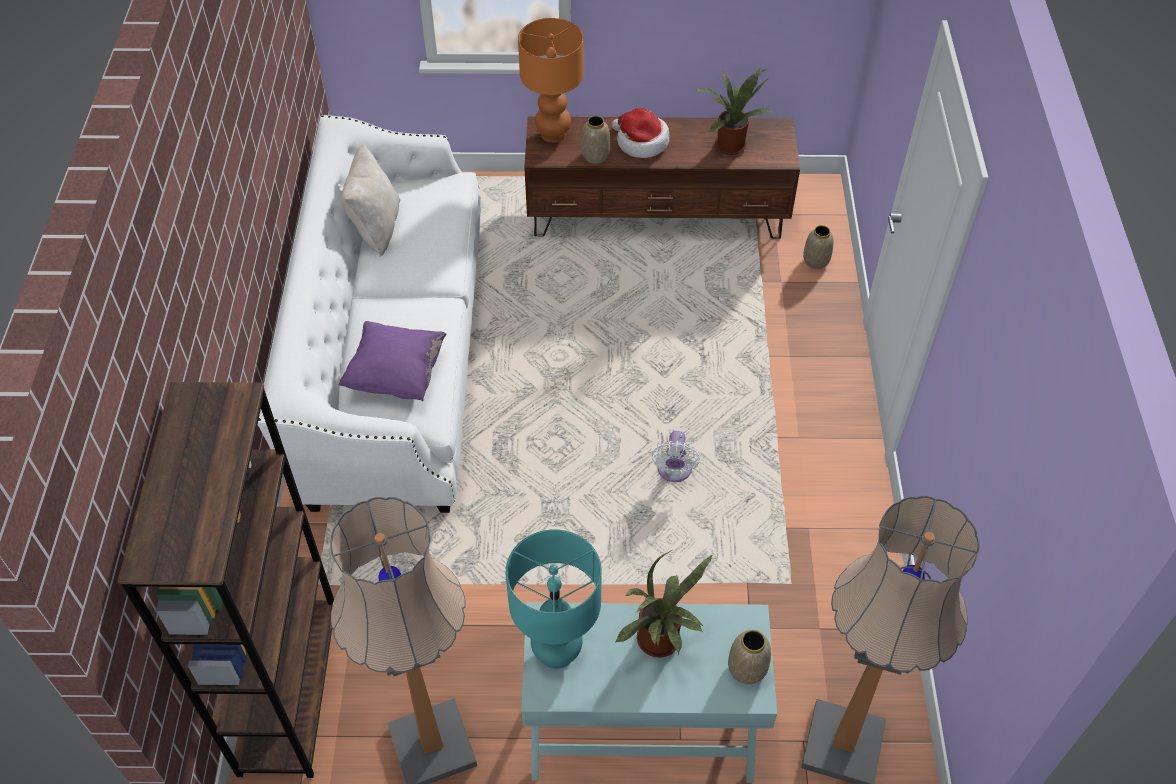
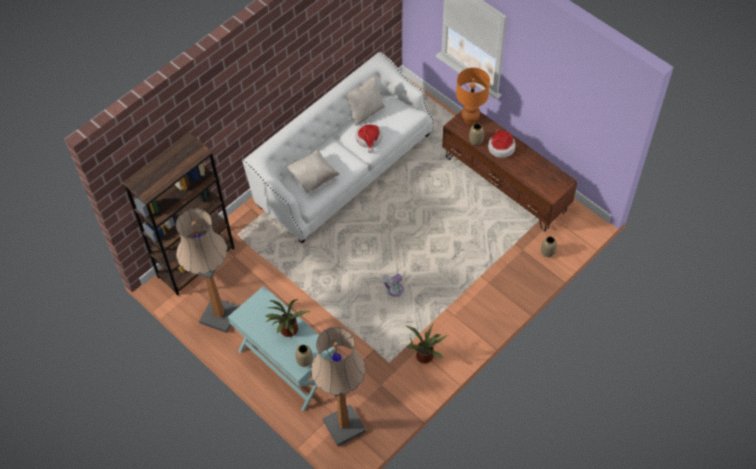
camera: 45 degrees right, 5 degrees up
(396, 375) = (313, 177): purple pillow -> beige pillow
(426, 259) = (369, 139): none -> hat
(556, 652) = (255, 308): turquoise table lamp -> none
(729, 143) = (536, 173): potted plant -> potted plant (425, 355)

